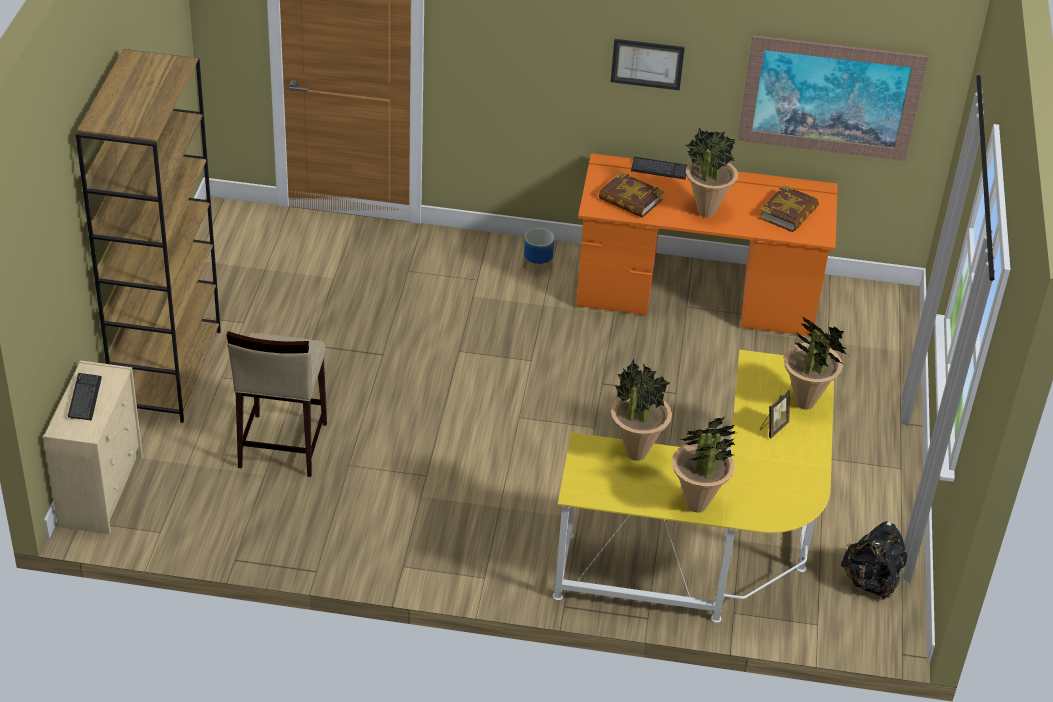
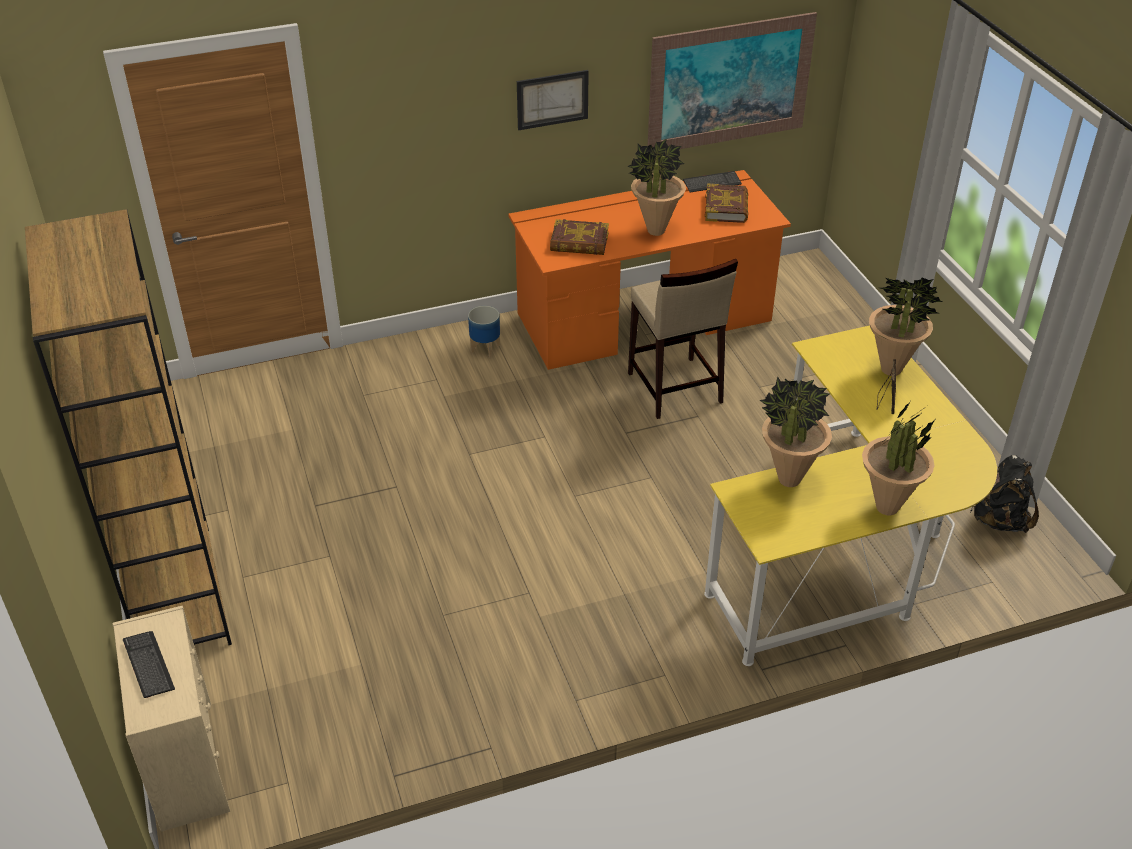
camera: 25 degrees left, 0 degrees up
(281, 445) = (357, 624): beige stool -> beige stool (674, 388)
(659, 169) = (582, 207): keyboard -> keyboard (712, 183)

